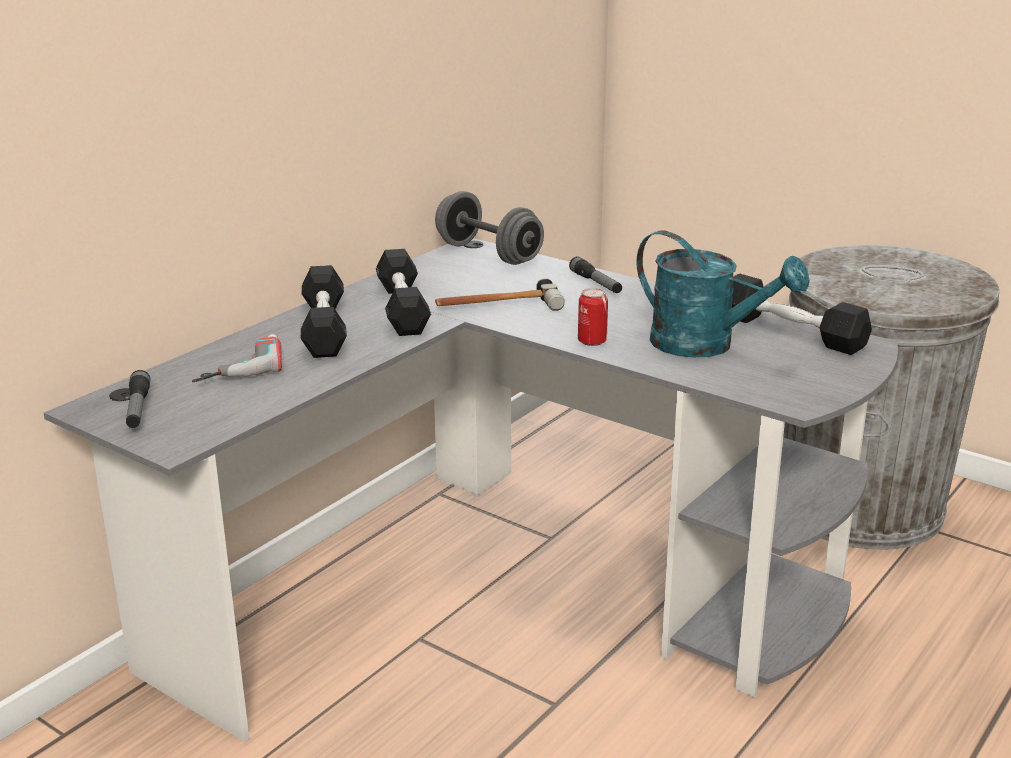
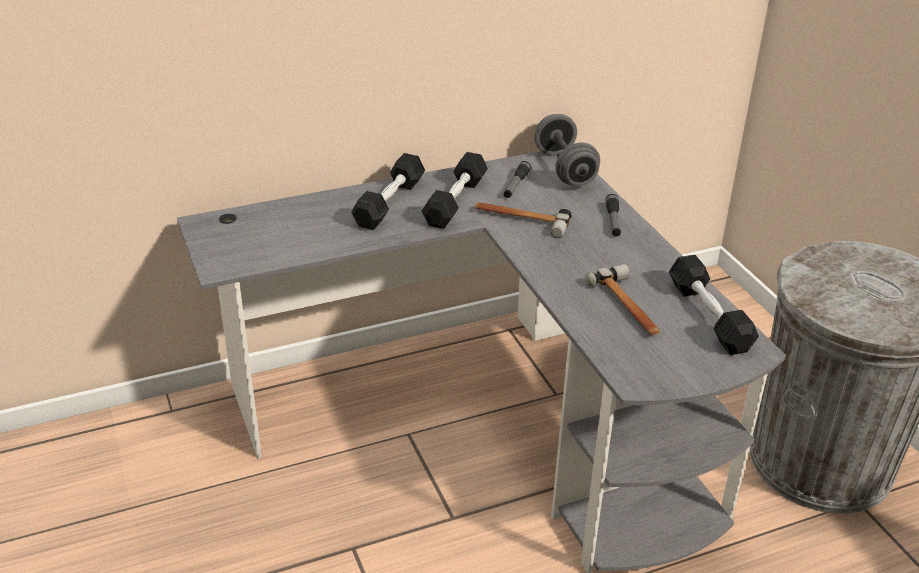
camera: 30 degrees right, 10 degrees up
(138, 409) = (224, 233): flashlight -> flashlight (516, 185)
(238, 366) = (310, 218): power drill -> none
(592, 341) = (550, 274): can -> none
(706, 345) = (628, 306): turquoise watering can -> hammer

